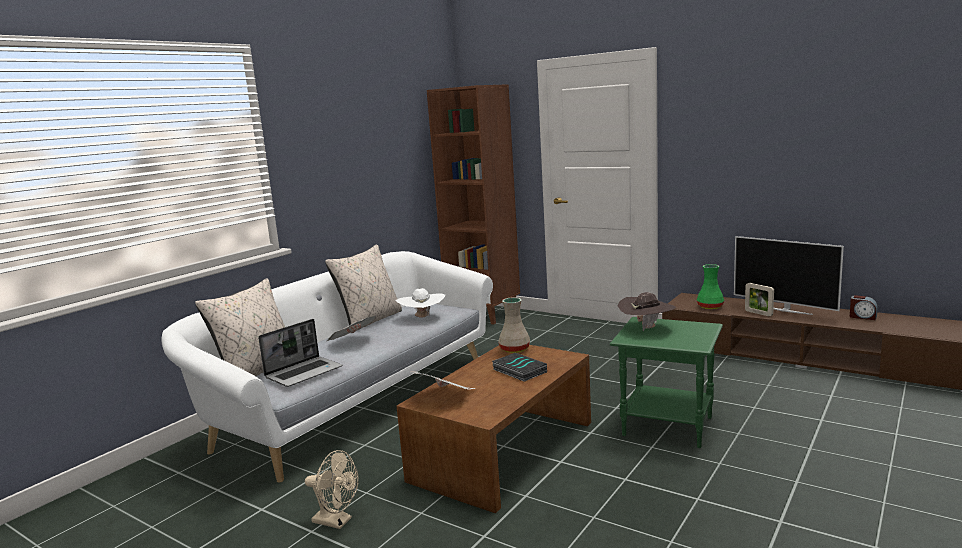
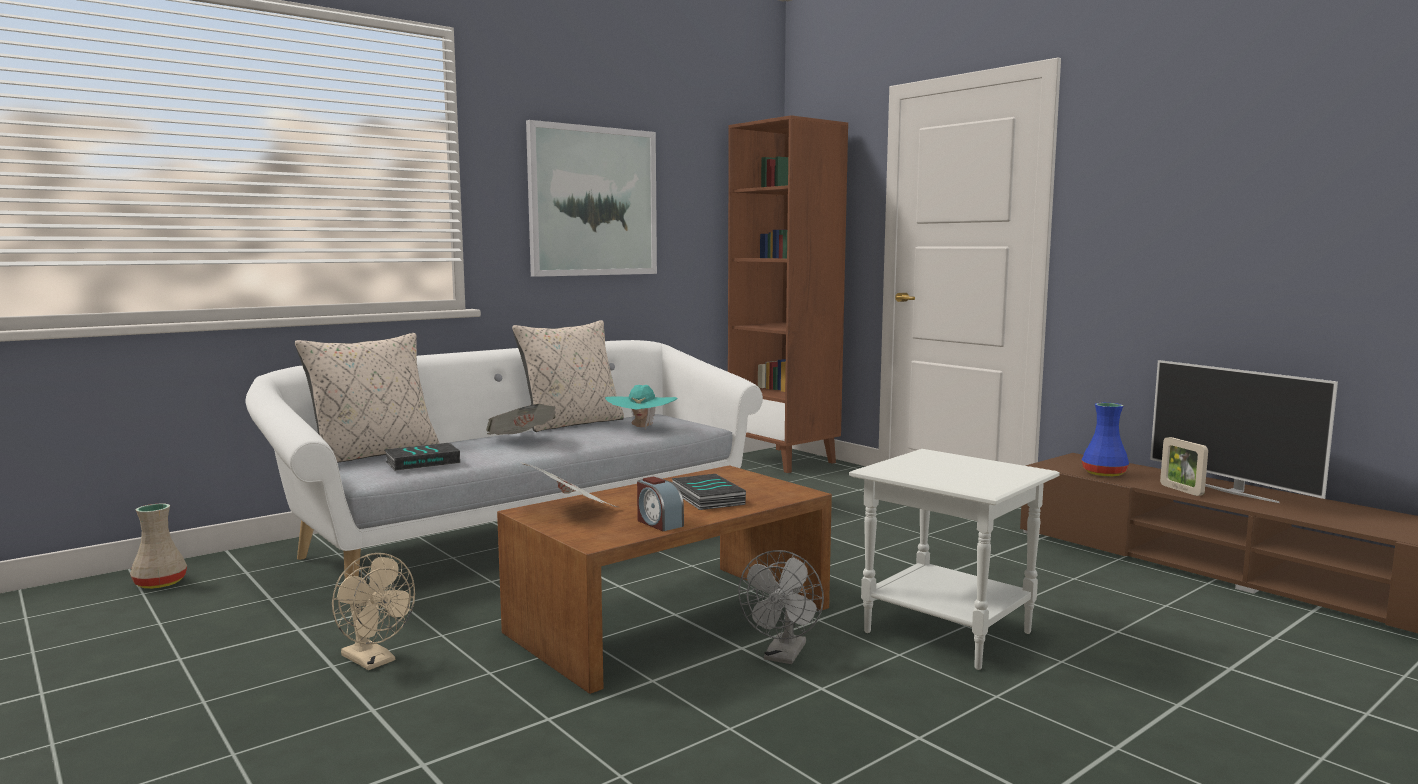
camera: 15 degrees right, 5 degrees down
(304, 373) = (423, 462): laptop -> book
(350, 157) = (593, 201): none -> picture
(422, 317) = (641, 427): white hat -> turquoise hat
(514, 349) = (727, 475): beige vase -> beige vase (159, 583)
(588, 462) = (783, 656): none -> grey fan
(646, 328) = (926, 462): brown hat -> none
(669, 426) = (949, 633): green side table -> white side table
(709, 307) = (1103, 473): green vase -> blue vase
(862, 317) = (1374, 516): alarm clock -> alarm clock (658, 523)

